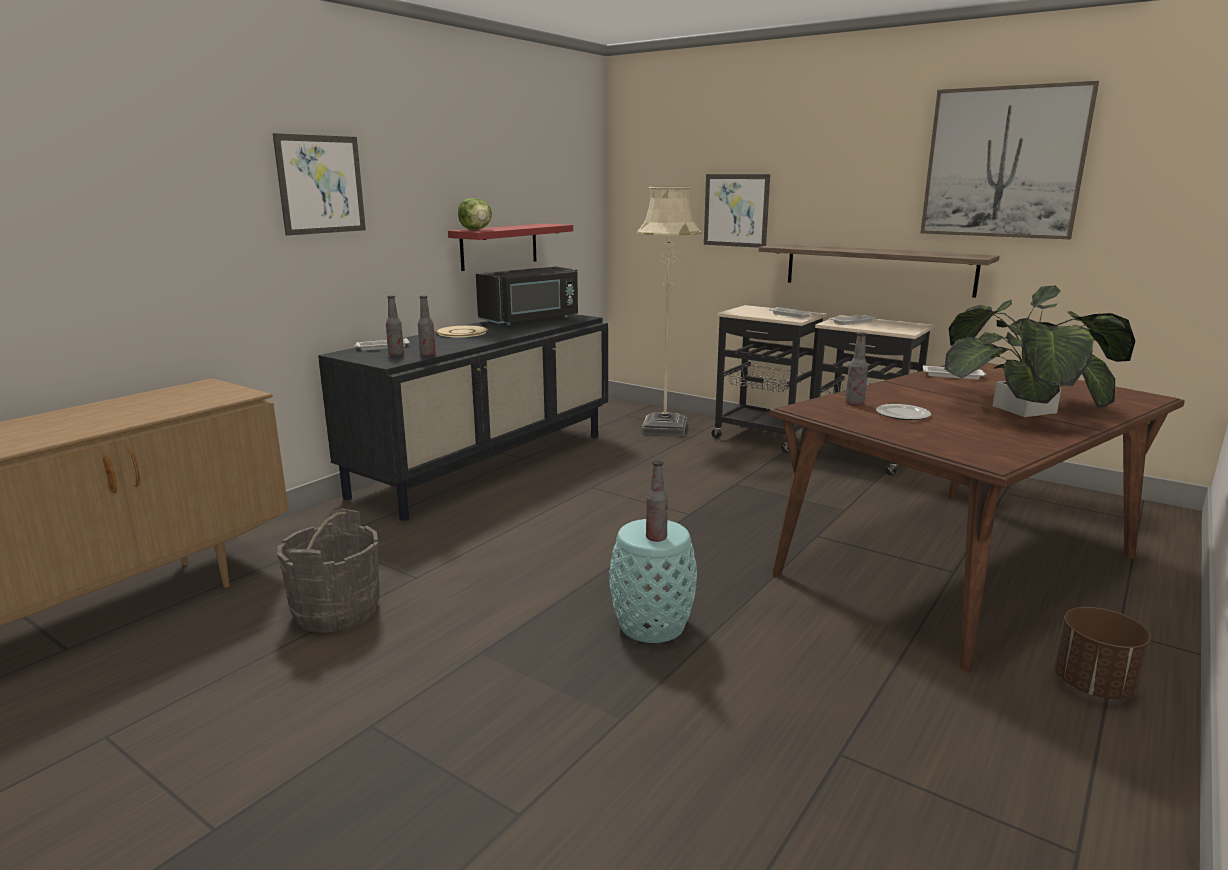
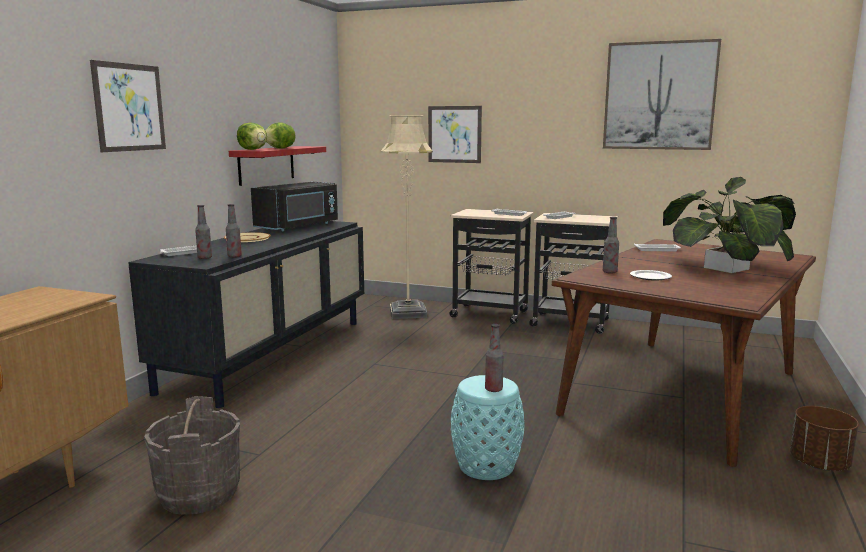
camera: 15 degrees left, 5 degrees down
(511, 228) = (280, 148): none -> lettuce
(878, 269) = (571, 176): shelf -> none

